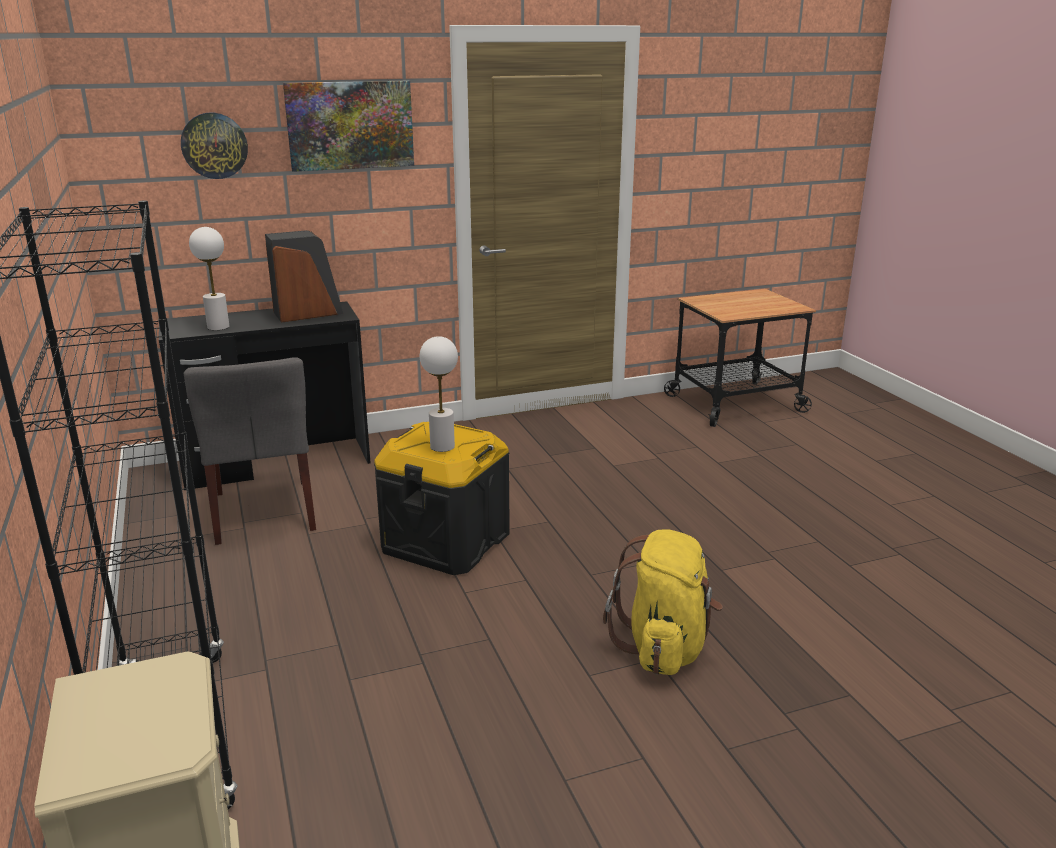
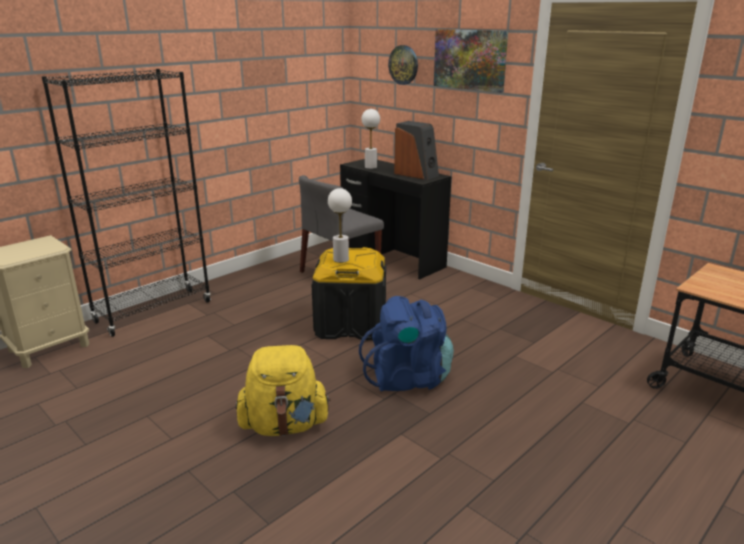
camera: 65 degrees right, 0 degrees up
(613, 536) = (408, 378): none -> blue backpack

